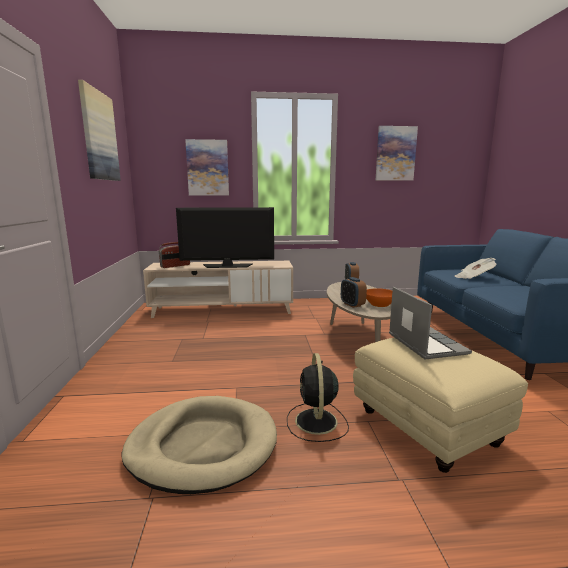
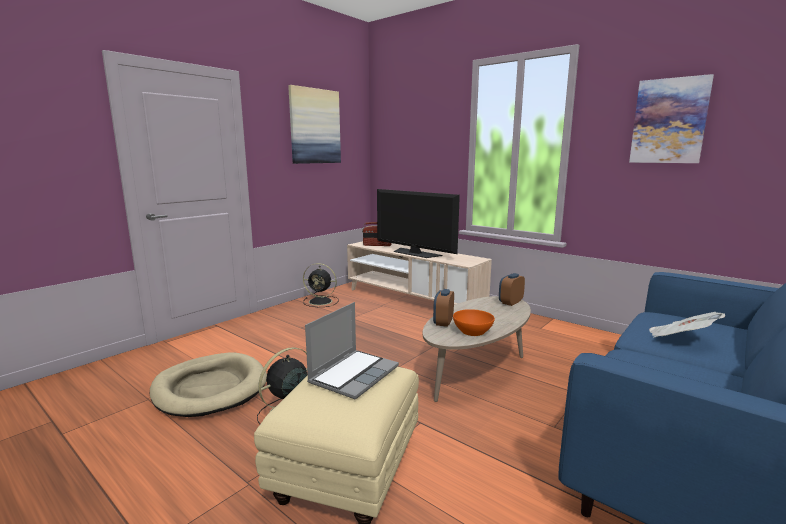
camera: 45 degrees right, 0 degrees up
(142, 335) = (321, 301): none -> black fan
(207, 168) = (428, 147): picture -> none

